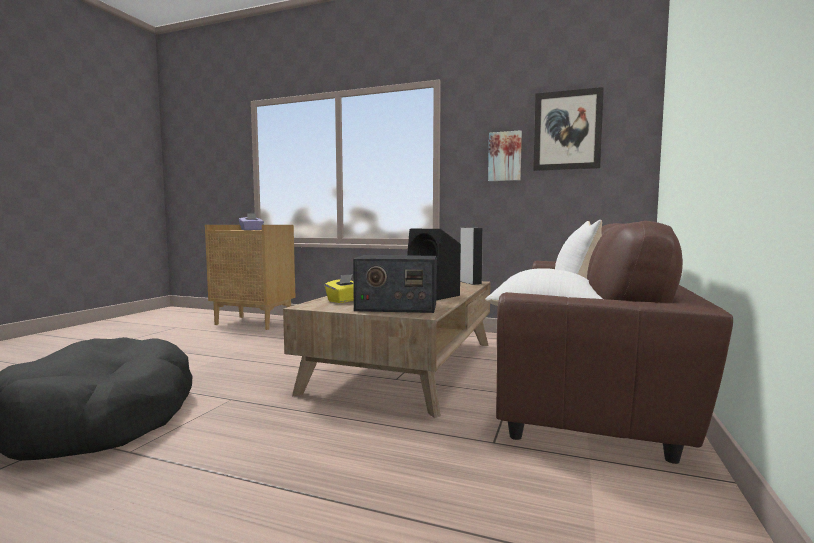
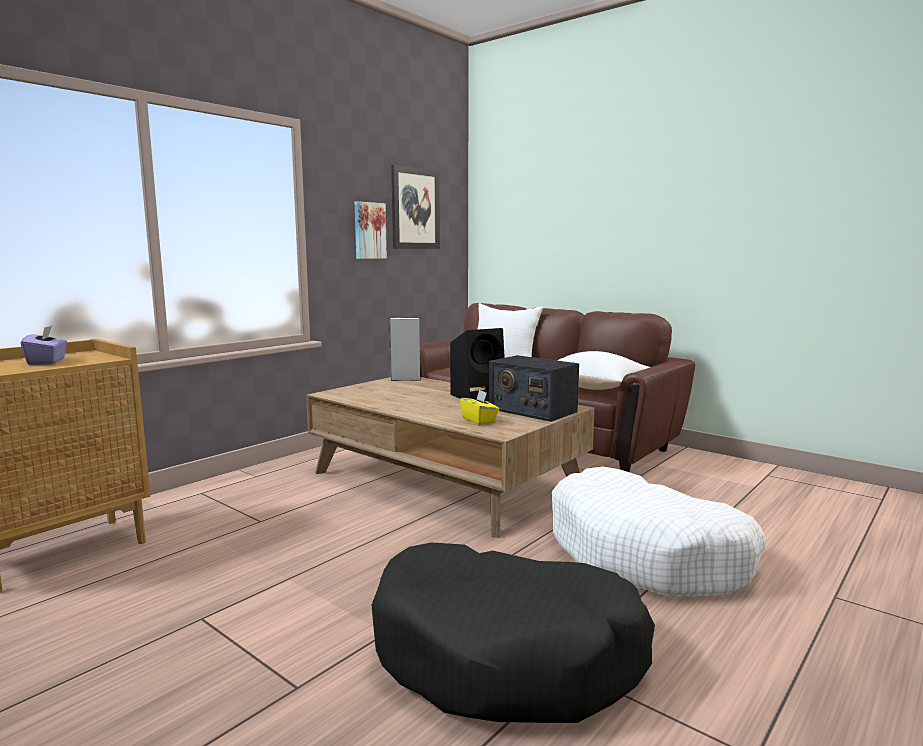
camera: 70 degrees left, 5 degrees up
(262, 462) = (648, 555): none -> white dog bed
(396, 307) = (532, 410): radio -> radio turned 105 degrees clockwise

